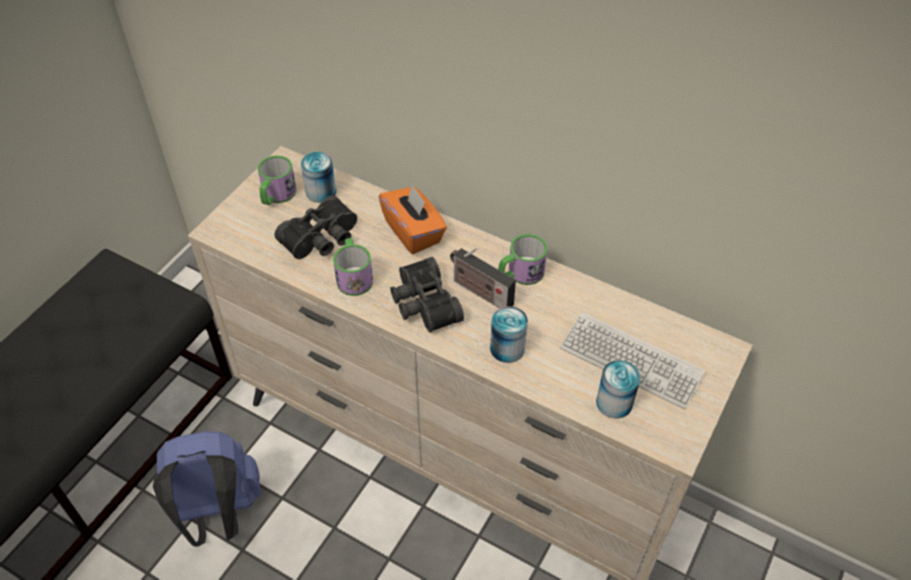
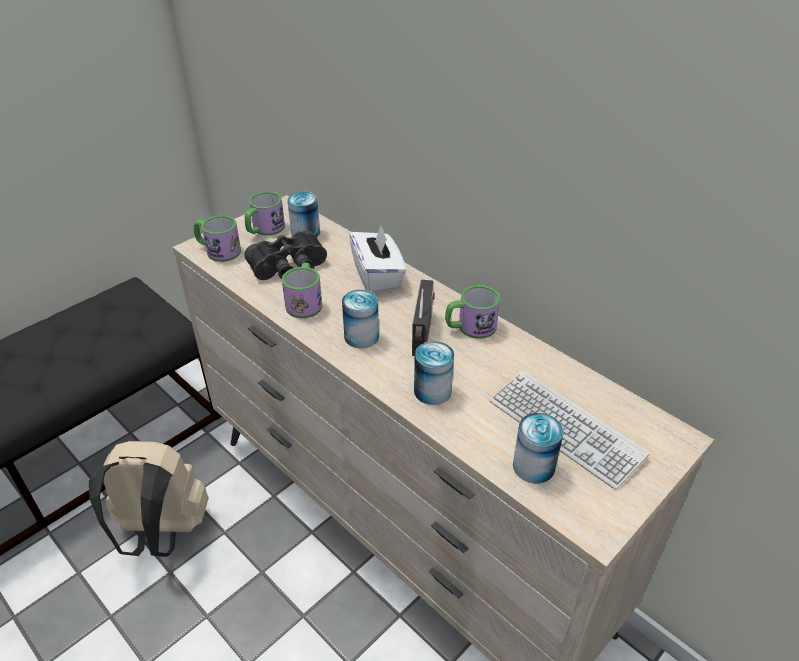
camera: 15 degrees right, 10 degrees down
(217, 514) = (161, 533): blue backpack -> beige backpack
(239, 231) = (218, 250): none -> mug
(413, 232) = (377, 276): orange tissue box -> white tissue box
(423, 304) = (361, 336): black binoculars -> can
(479, 292) = (423, 336): radio -> radio turned 135 degrees counterclockwise

